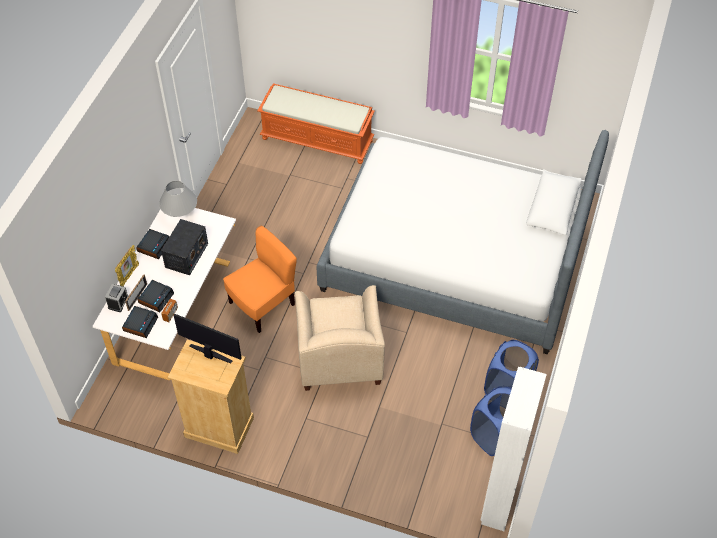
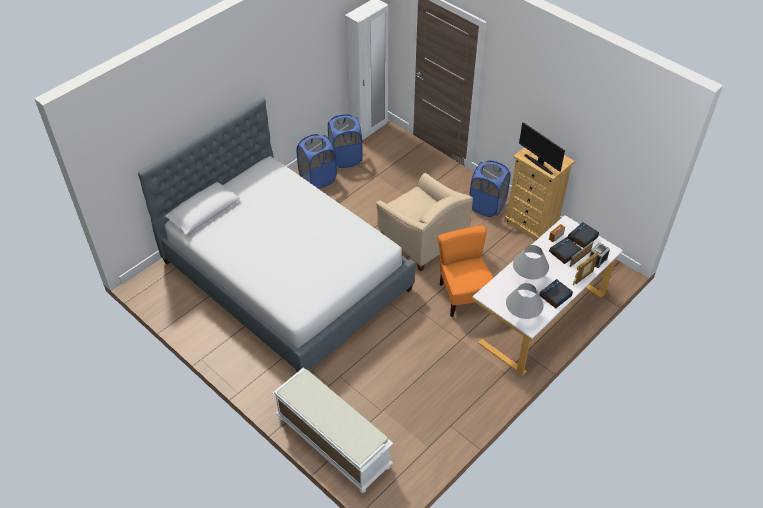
camera: 155 degrees left, 5 degrees down
(186, 255) = (528, 278): radio -> grey table lamp
(263, 305) = (464, 296): orange chair -> orange chair turned 90 degrees clockwise
(283, 433) = (487, 206): none -> blue laundry basket
(318, 139) = (332, 442): orange bench -> white bench
(339, 355) = (422, 239): beige armchair -> beige armchair turned 120 degrees clockwise

